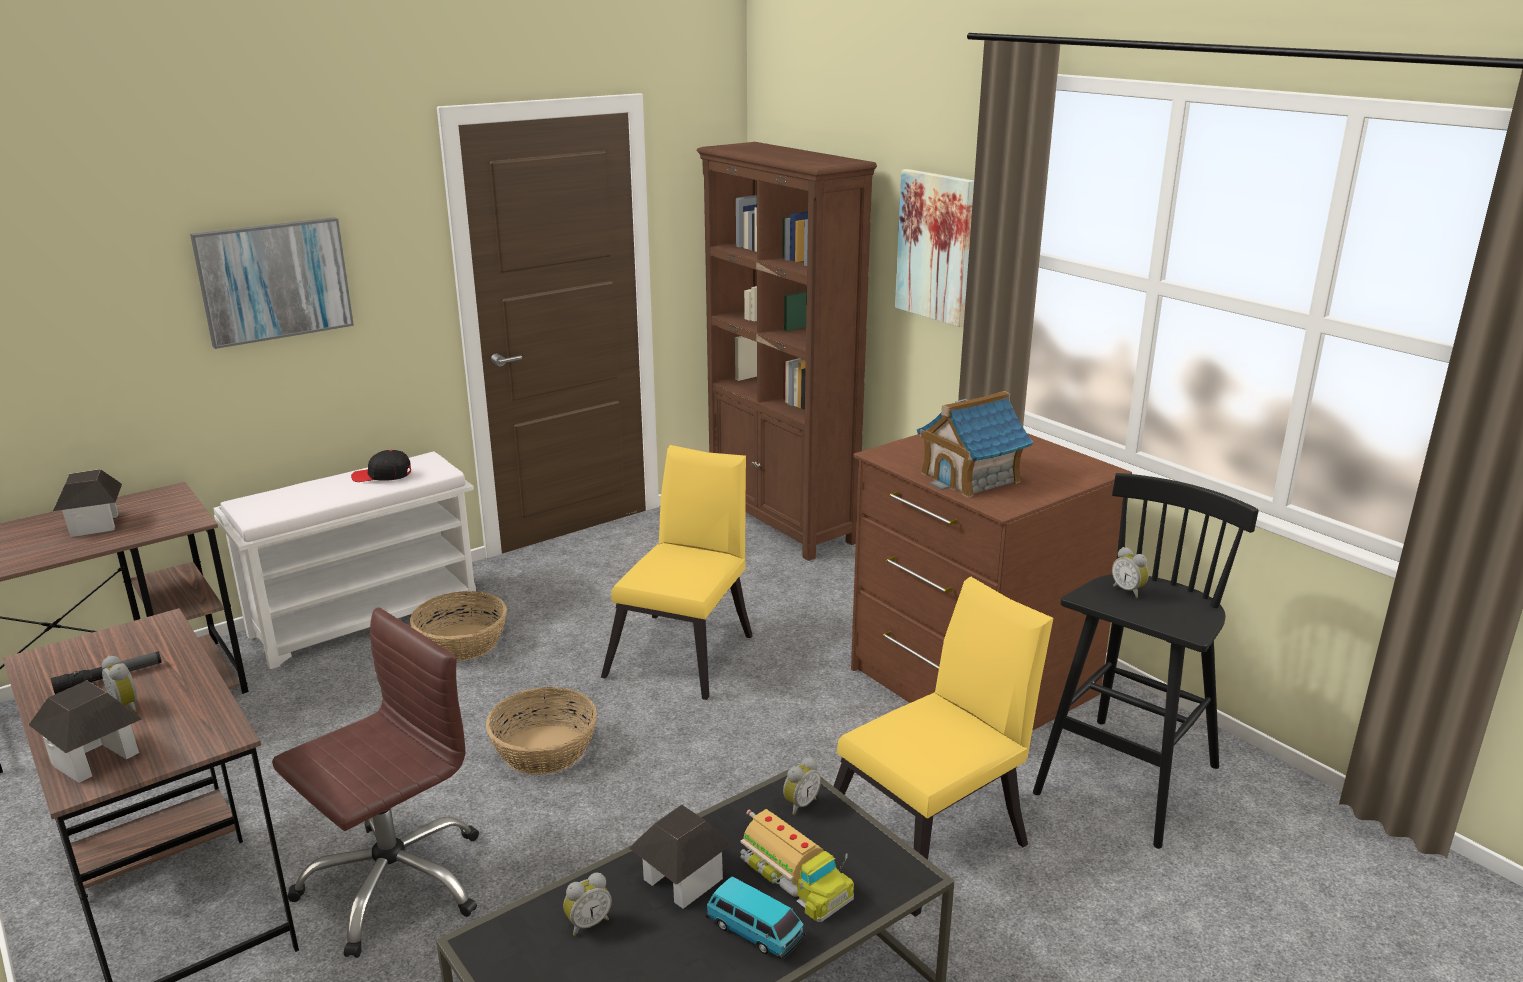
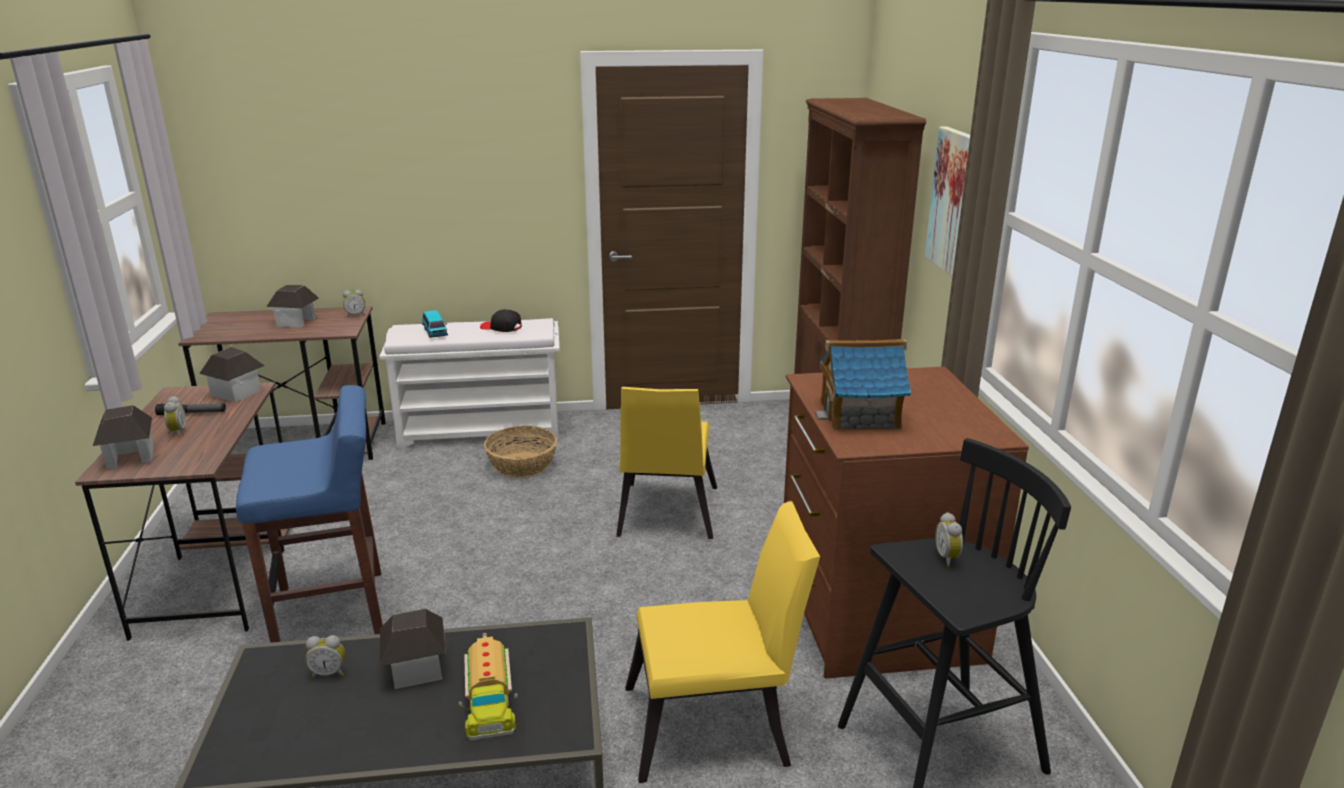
camera: 30 degrees right, 0 degrees up
(140, 635) = (236, 393): none -> toy house
(274, 281) = (445, 172): picture -> none
(393, 883) = (333, 610): brown office chair -> blue stool
(545, 749) = (503, 555): basket -> none
(686, 651) = (666, 515): yellow chair -> yellow chair turned 135 degrees clockwise
(755, 932) = (420, 726): toy car -> toy car (435, 333)
(799, 804) = (553, 647): alarm clock -> alarm clock (356, 315)

